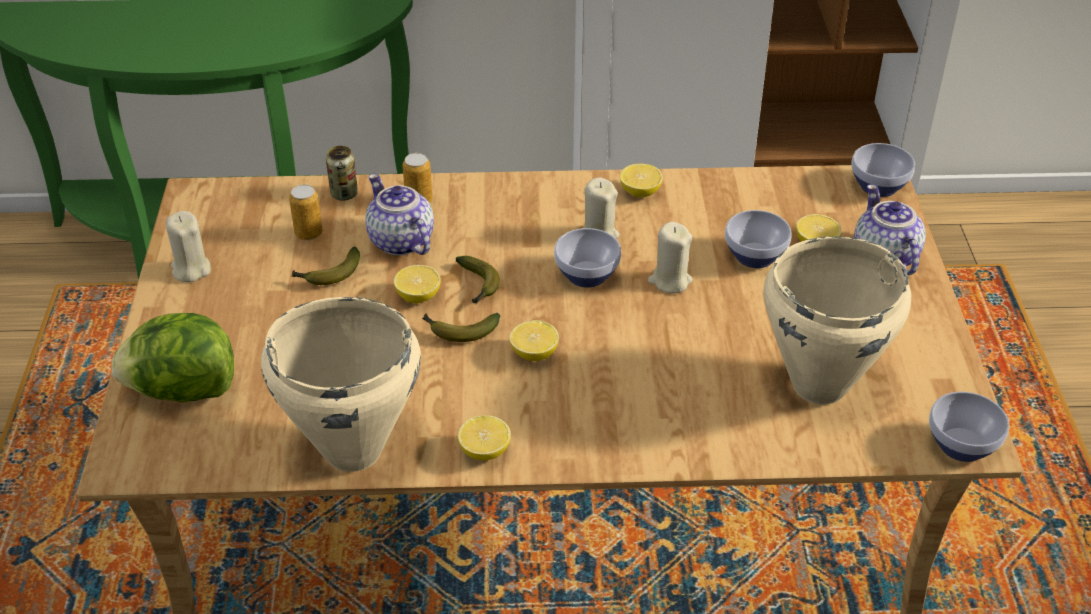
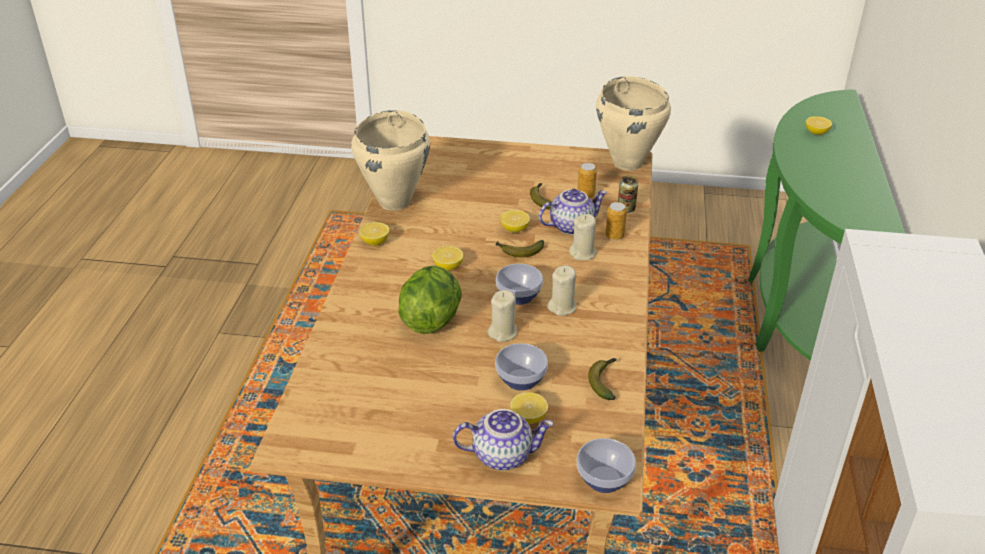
camera: 100 degrees right, 5 degrees down
(183, 391) = (459, 157): lettuce -> lettuce (431, 319)
(191, 269) = (559, 158): beige candle -> beige candle (583, 253)
(459, 331) = (478, 241): banana -> banana (604, 381)
(640, 192) = (612, 335): lemon -> lemon (816, 133)
(817, 385) = (373, 382): beige cooking pot -> beige cooking pot (628, 163)
(959, 445) = (286, 438): bowl -> none

